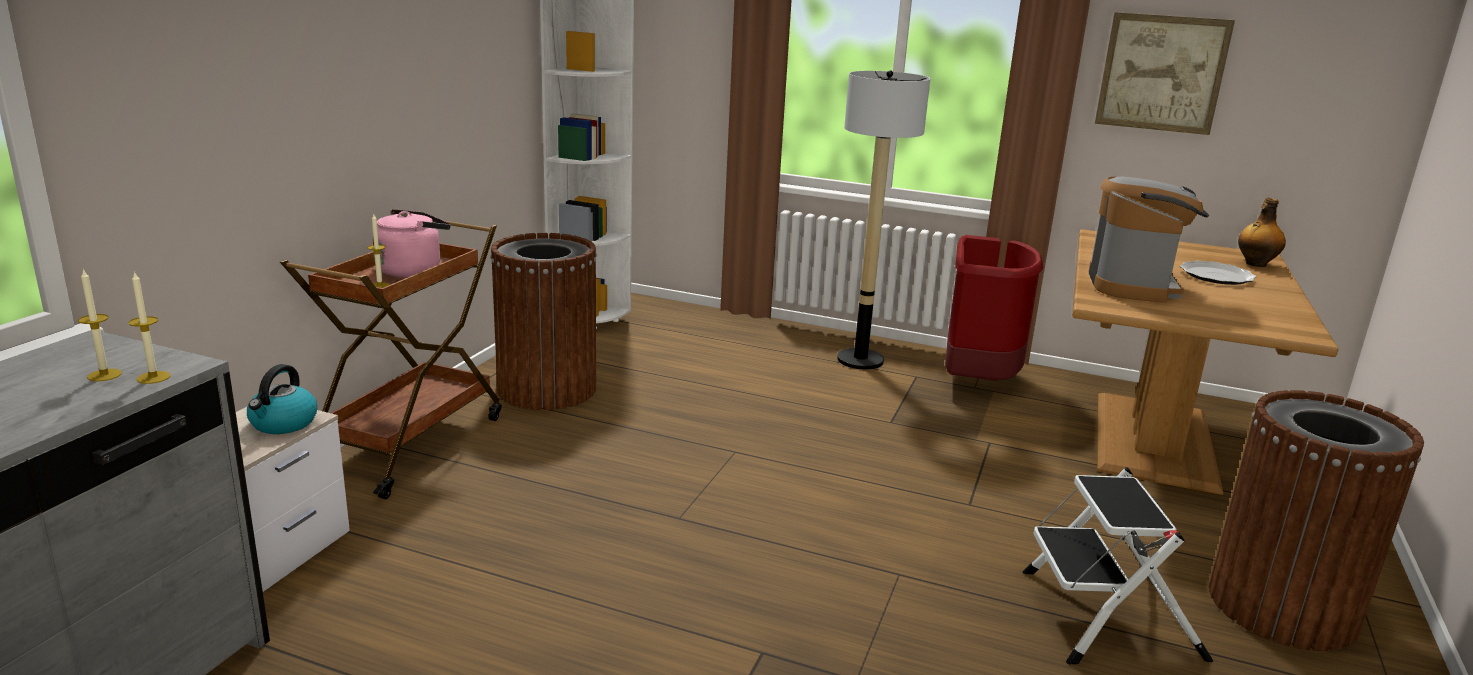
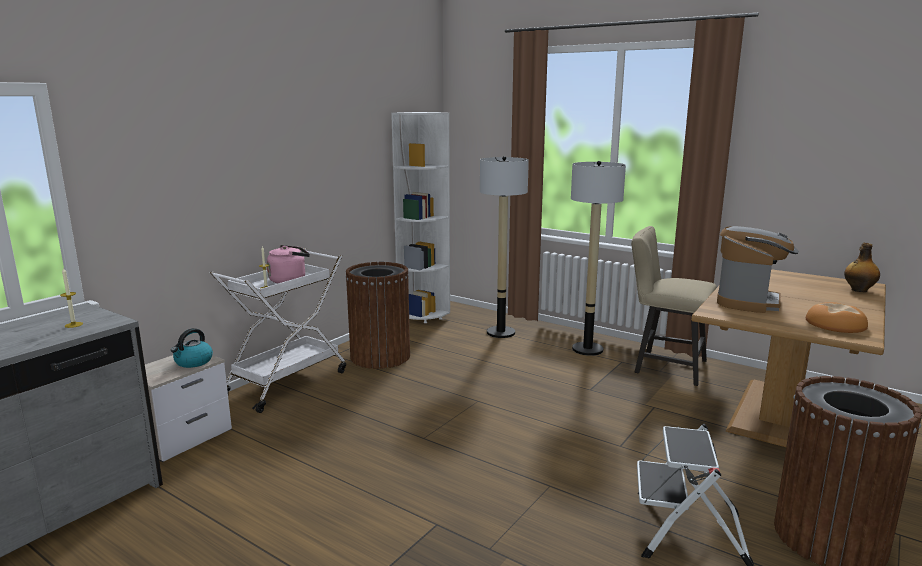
camera: 15 degrees right, 5 degrees down
(153, 377) = (95, 327): candle -> none
(410, 445) = (287, 384): brown cart -> white cart
(721, 339) = (501, 332): none -> floor lamp
(977, 380) = (664, 366): red trash can -> beige chair
(1162, 73) = (789, 157): picture -> none
(1216, 276) = (819, 297): plate -> none
(1260, 315) = (835, 324): none -> bread

